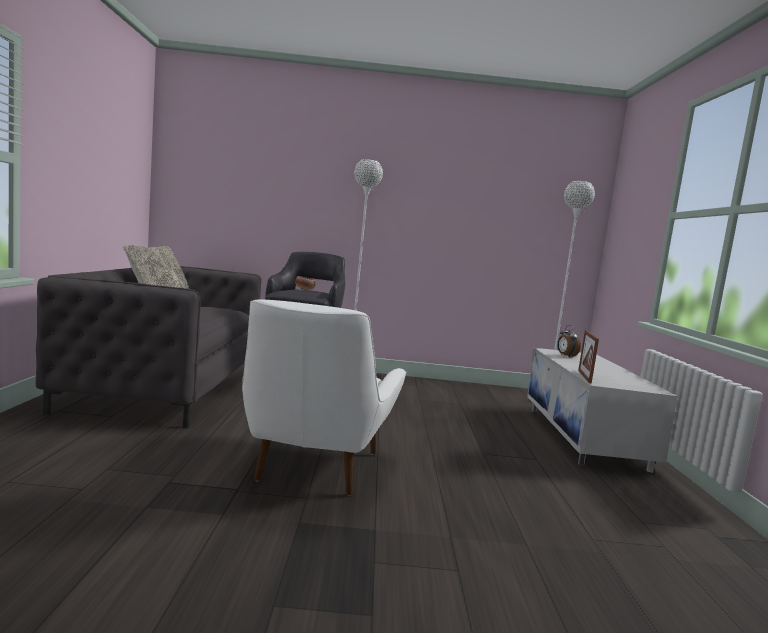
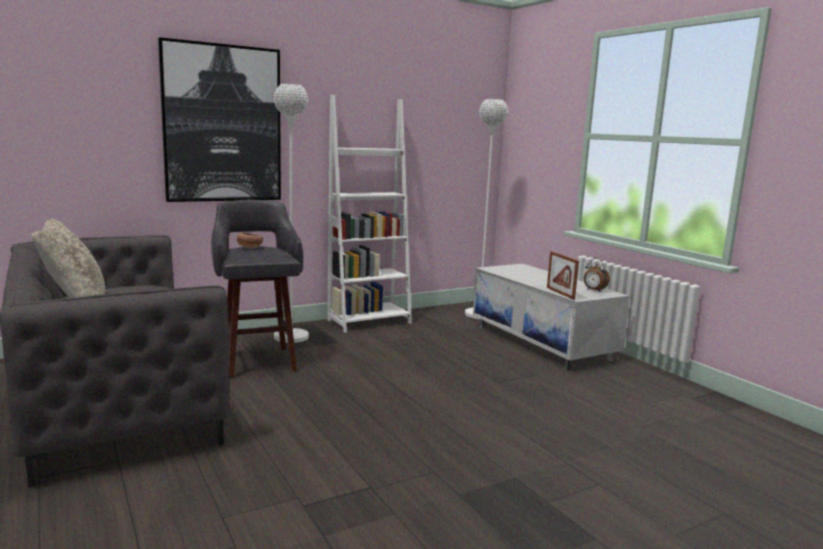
camera: 30 degrees left, 5 degrees up
(313, 469) = (401, 444): white armchair -> none
(323, 195) = (222, 124): none -> picture
(430, 384) = (369, 321): none -> white bookcase
(565, 356) = (511, 272): alarm clock -> alarm clock (594, 290)

